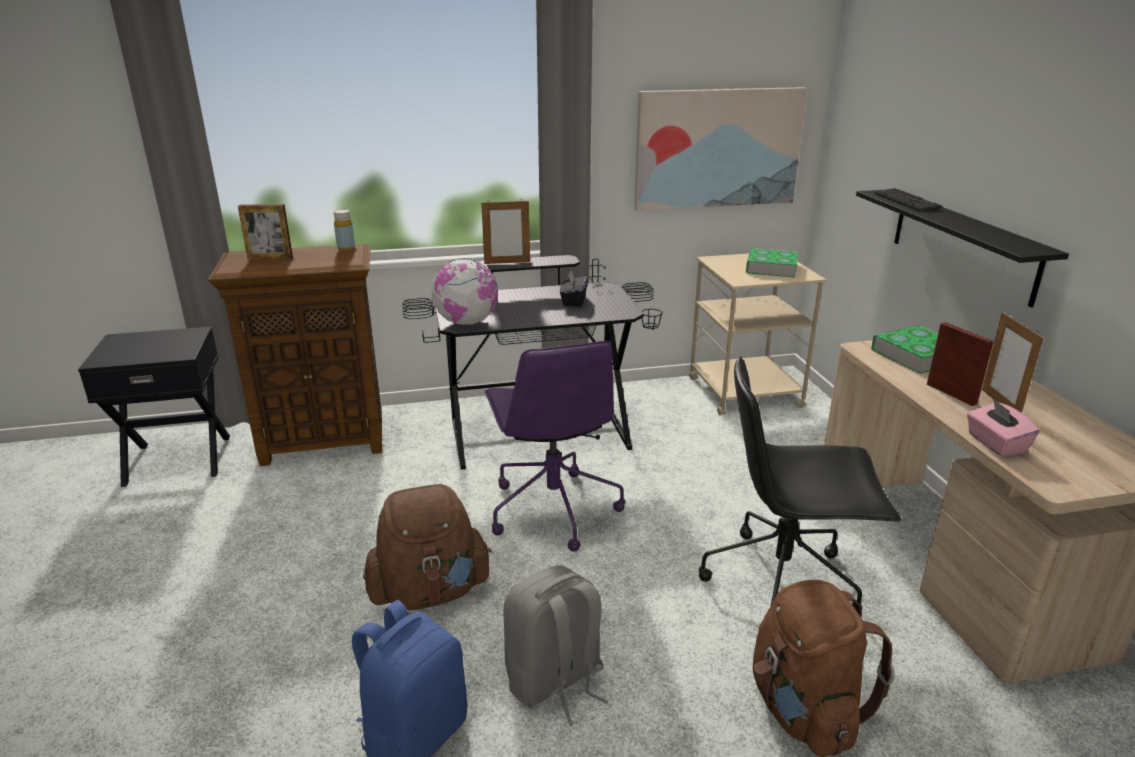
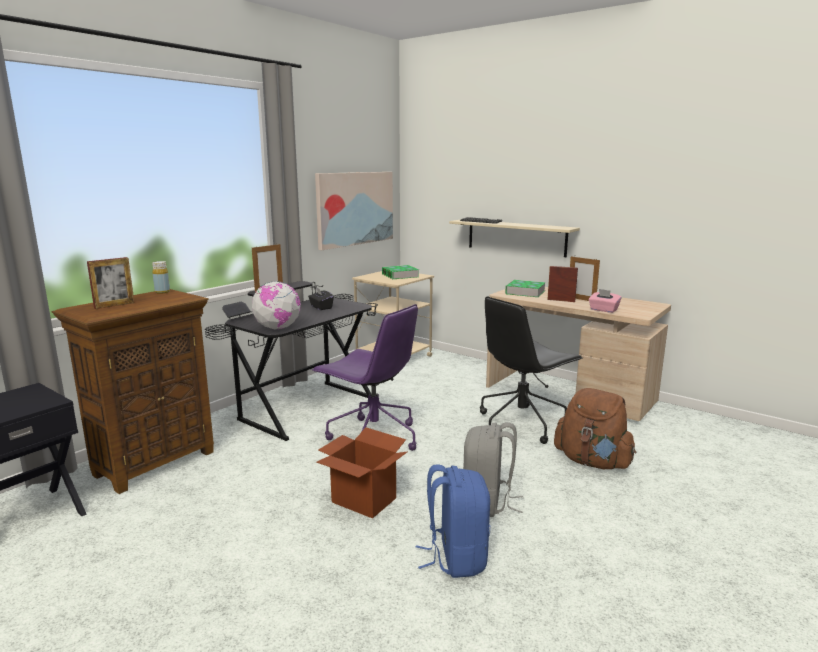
camera: 40 degrees left, 10 degrees down
(430, 592) = (363, 500): brown backpack -> cardboard box
(962, 244) = (516, 237): black shelf -> beige shelf

